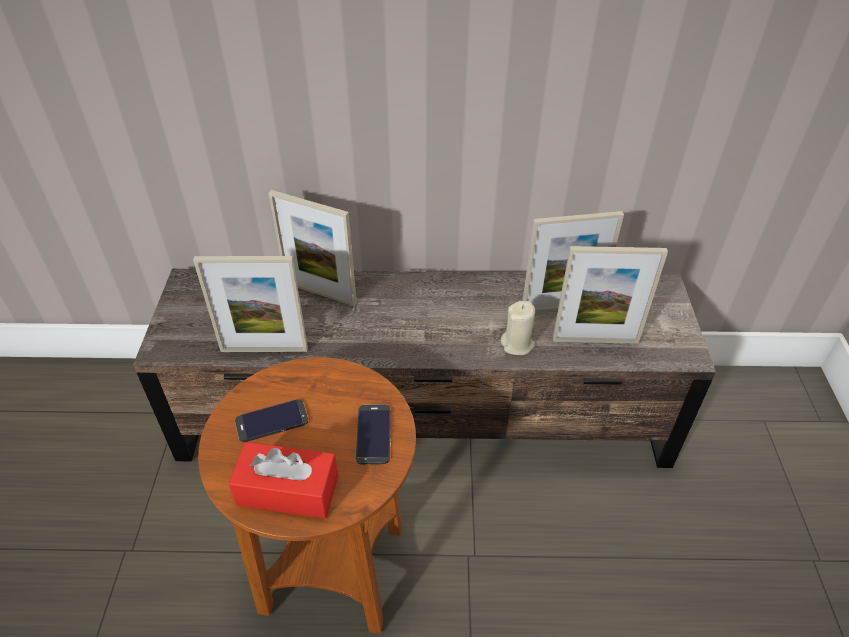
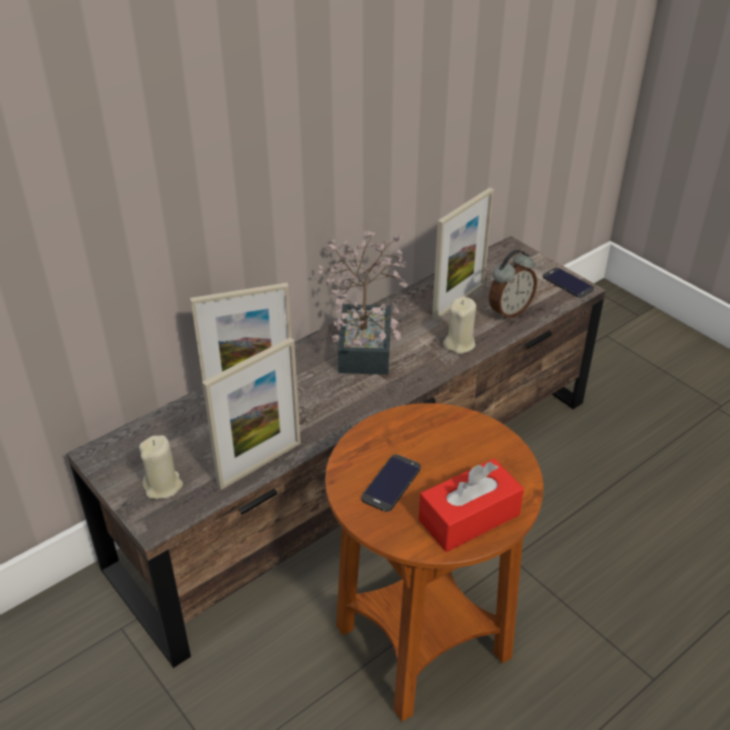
camera: 40 degrees left, 5 degrees down
(193, 326) = (163, 486): none -> beige candle
(374, 434) = (478, 443): phone -> phone (567, 283)
(445, 301) = (366, 343): none -> potted plant
(595, 340) = (509, 311): picture frame -> alarm clock

